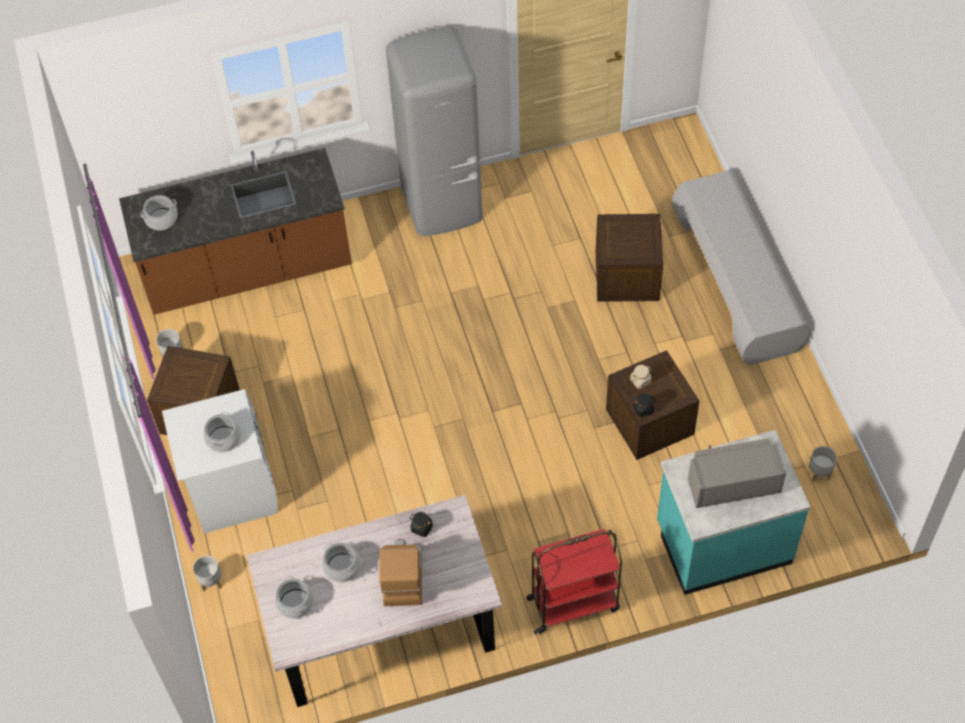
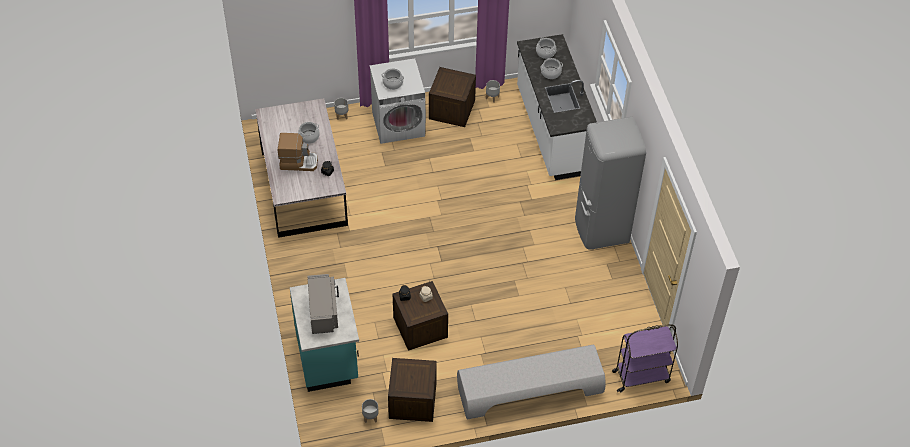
camera: 90 degrees right, 5 degrees down
(248, 271) = (552, 131): brown counter -> white counter
(295, 603) = (291, 117): cooking pot -> cooking pot (550, 73)
(574, 604) = (299, 276): red cart -> none
(627, 276) = (537, 326): crate -> crate (412, 401)
(692, 157) = (641, 377): none -> purple cart

